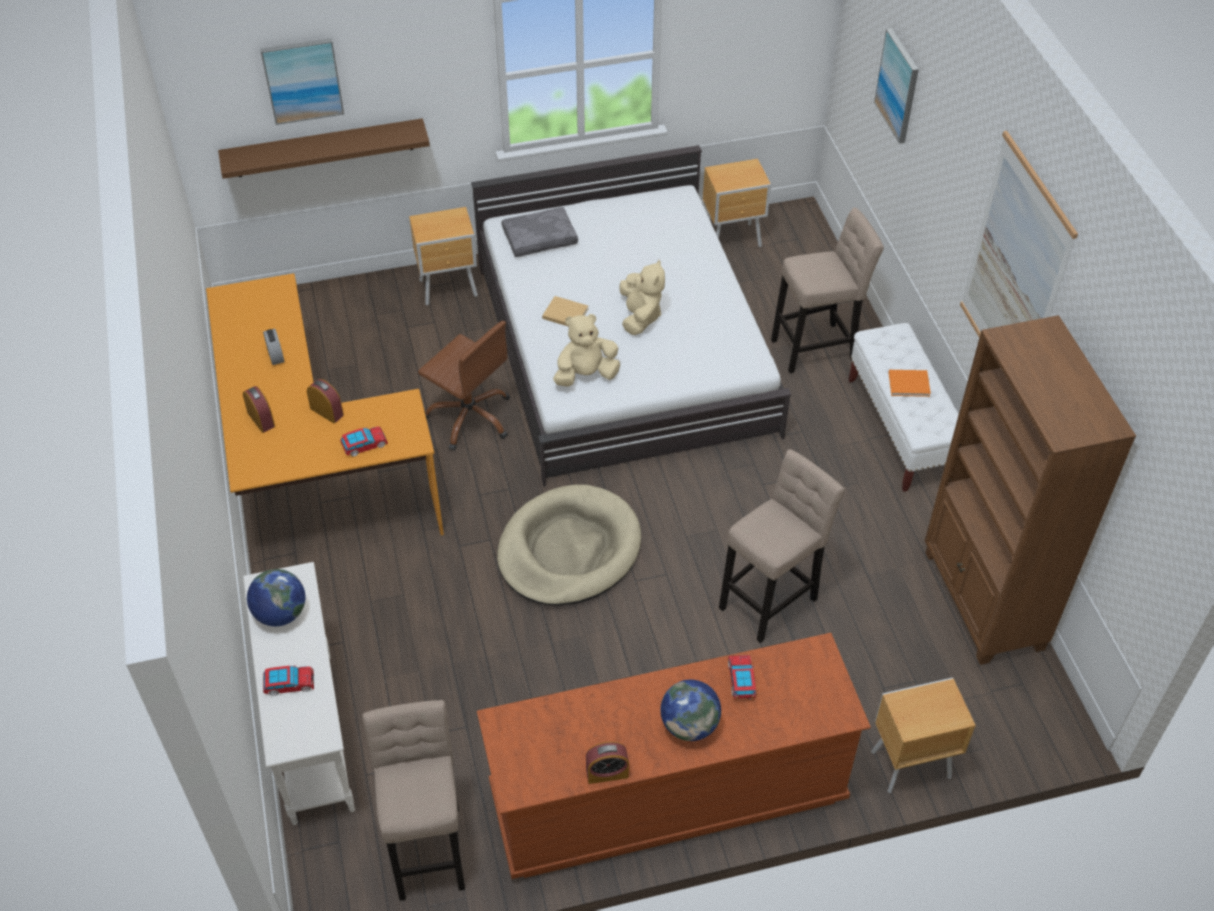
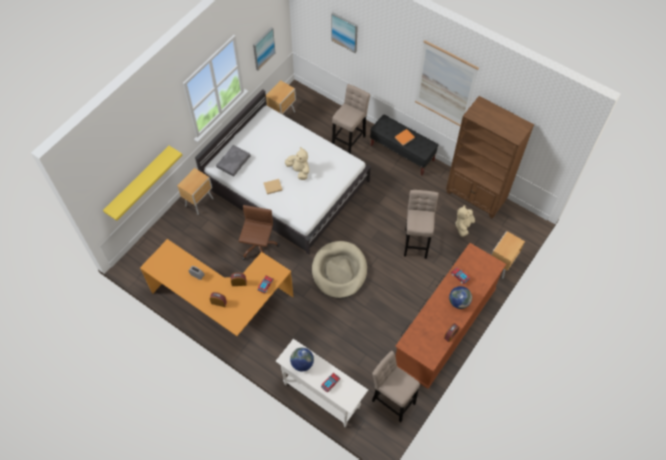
camera: 40 degrees left, 10 degrees up
(302, 80) = (126, 161): picture -> picture (263, 48)
(324, 148) = (138, 181): brown shelf -> yellow shelf
(470, 417) = (258, 247): brown office chair -> brown office chair turned 75 degrees counterclockwise
(586, 375) = (303, 205): beige plush toy -> beige plush toy (463, 226)
(901, 429) = (402, 153): white bench -> black bench

